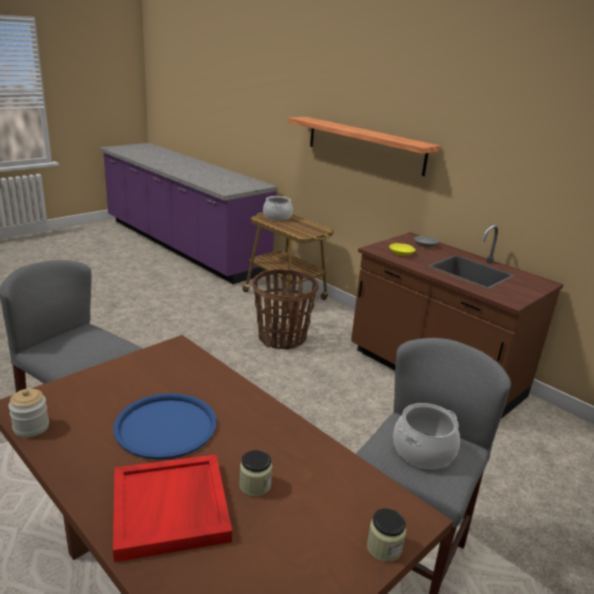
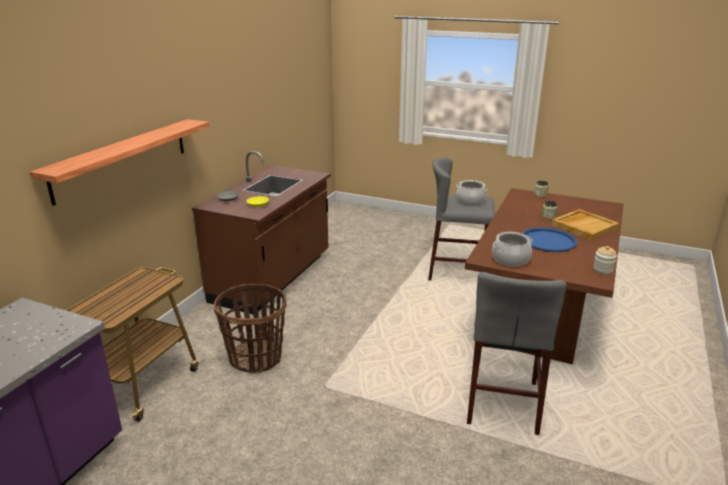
camera: 110 degrees left, 0 degrees up
(171, 509) = (584, 226): red tray -> beige tray
(277, 217) = (98, 309): cooking pot -> cooking pot (510, 259)

